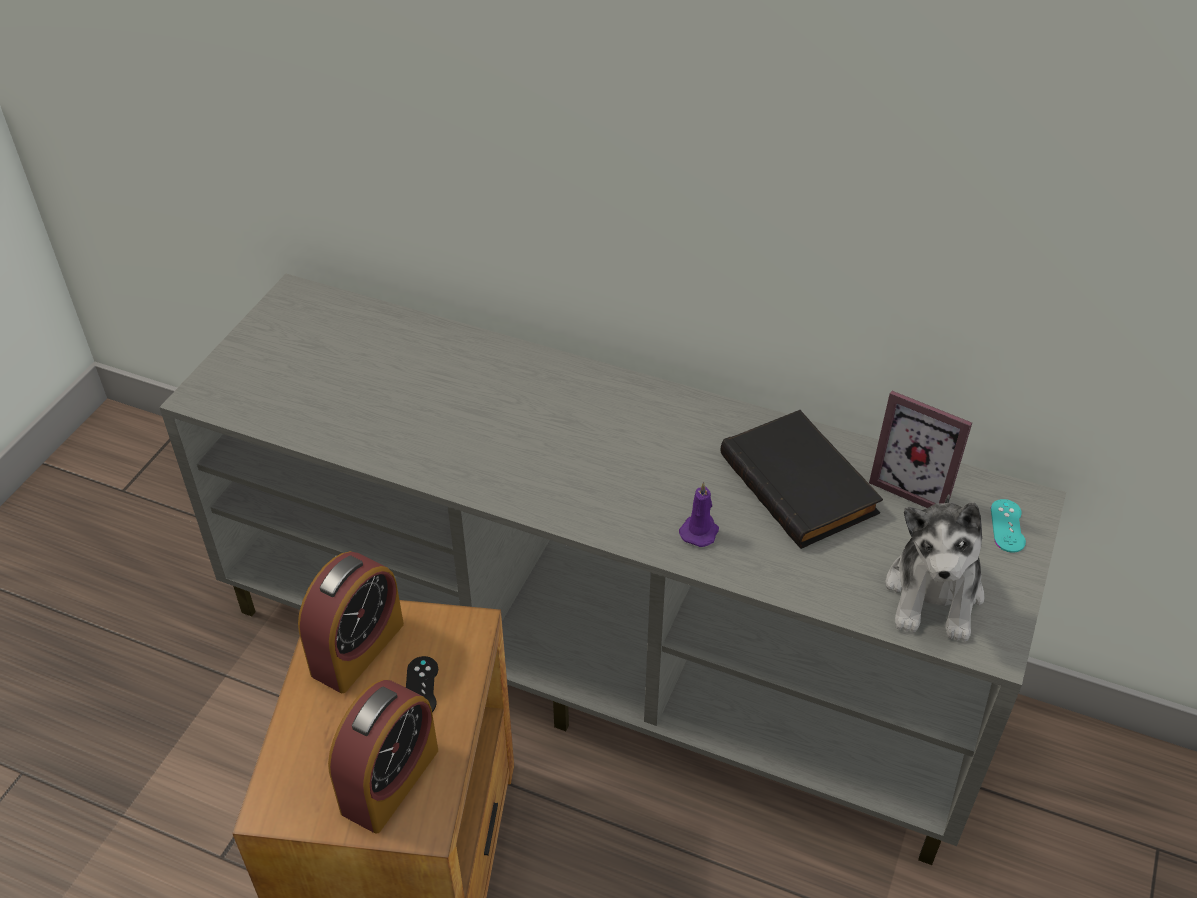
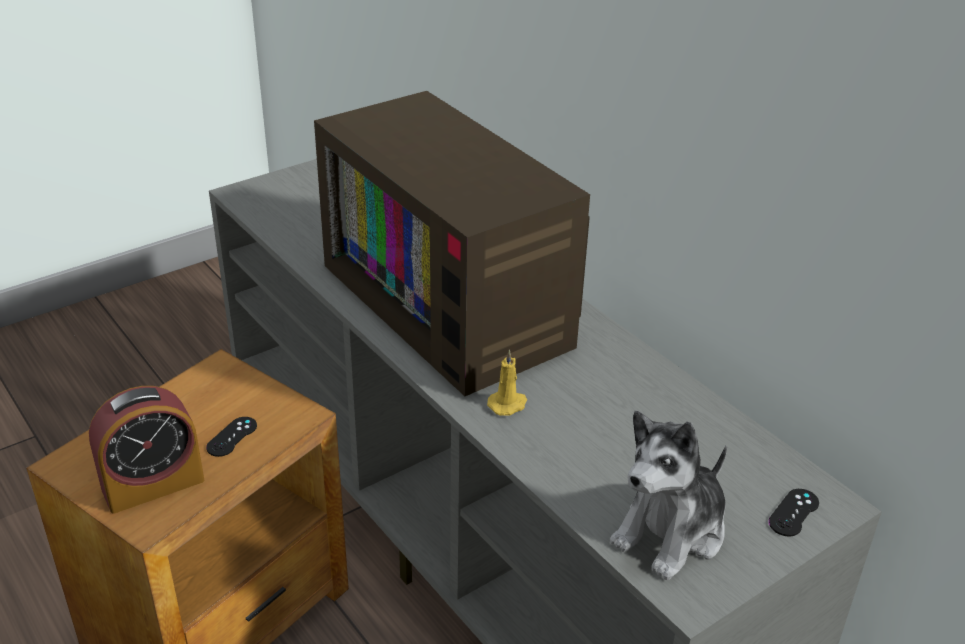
camera: 30 degrees right, 10 degrees down
(357, 649) = (213, 394): alarm clock -> none
(554, 440) = (453, 303): none -> television
(700, 531) = (508, 404): purple candle -> yellow candle
(802, 484) = (627, 407): black book -> none
(915, 484) = (731, 447): picture frame -> none
(1007, 526) = (793, 512): turquoise game controller -> black game controller

